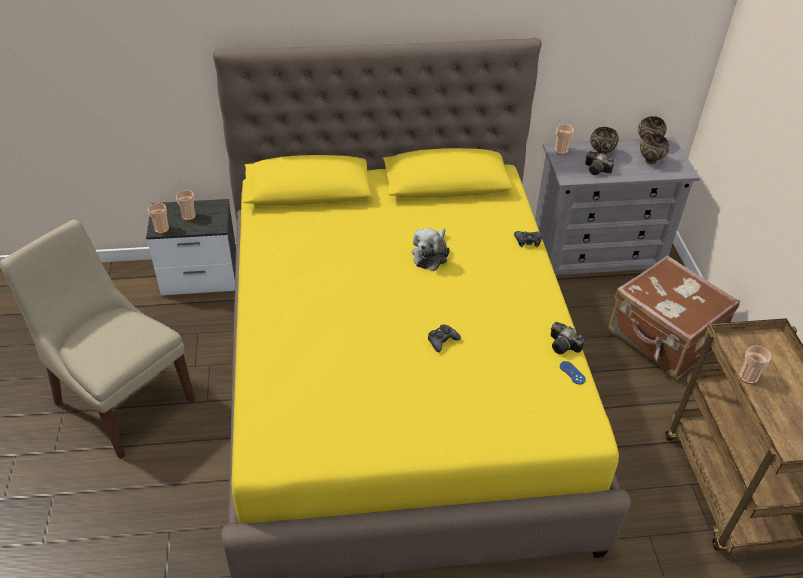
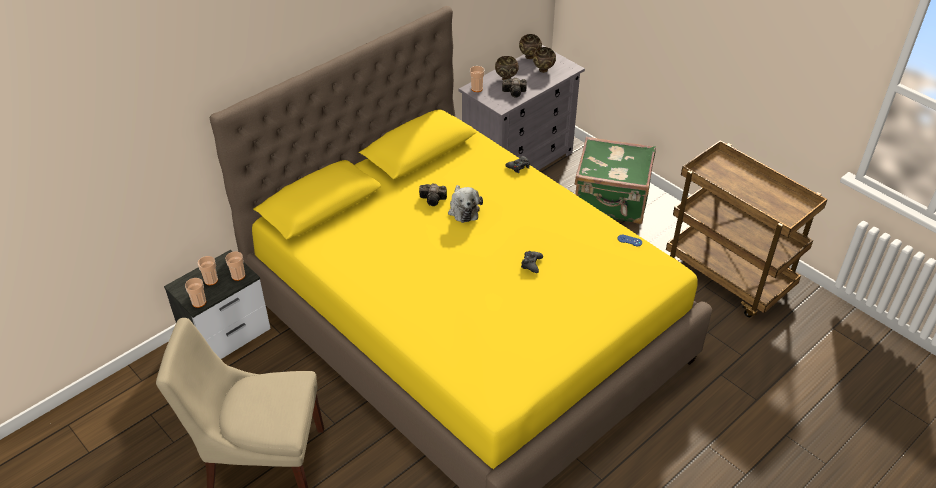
camera: 35 degrees left, 0 degrees up
(564, 346) = (609, 226): camera -> camera (434, 199)
(662, 340) = (611, 201): brown suitcase -> green suitcase
(748, 377) = (727, 188): cup -> cup (238, 275)

